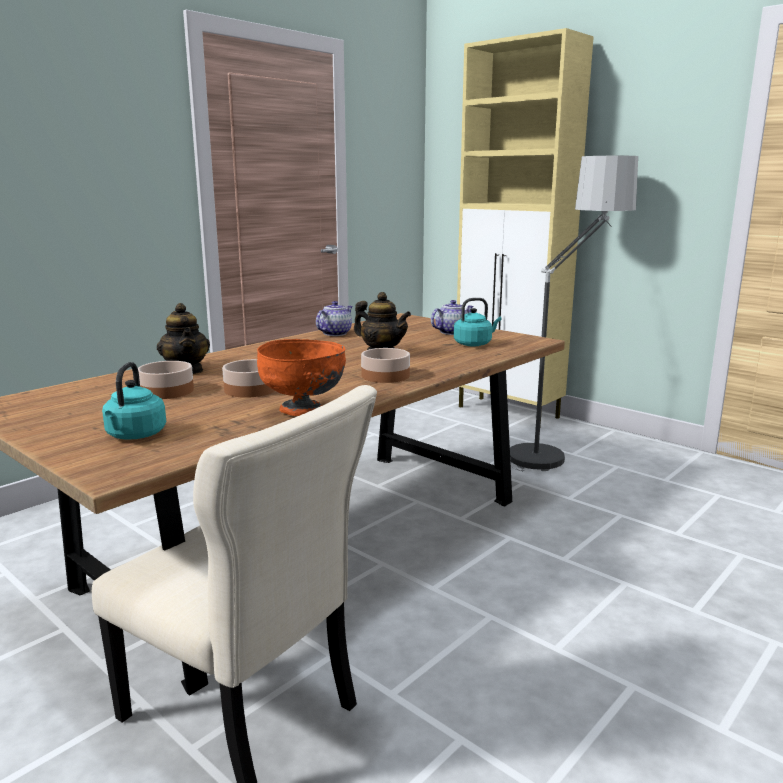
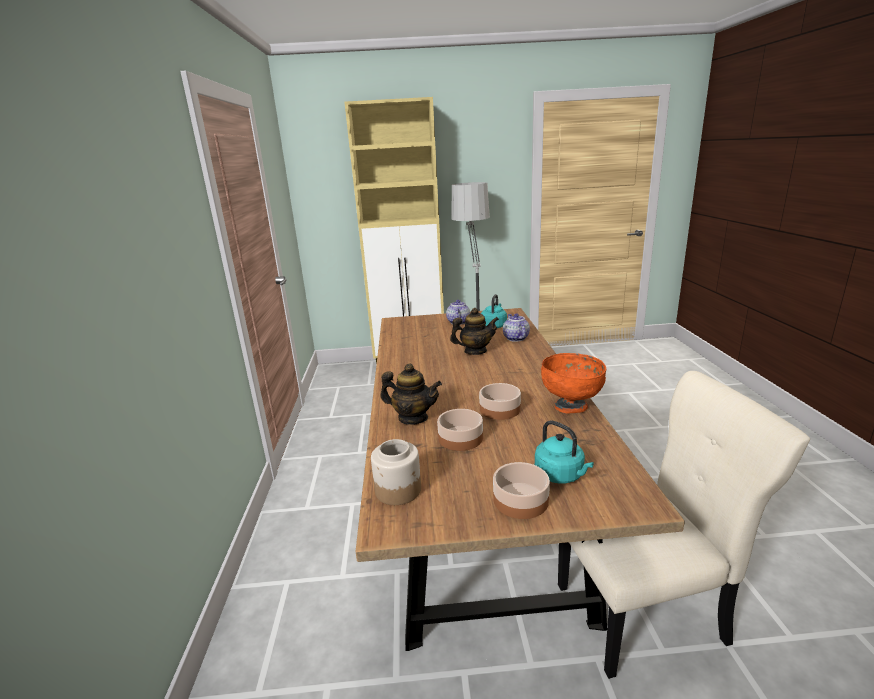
camera: 45 degrees left, 5 degrees up
(50, 395) = (399, 490): none -> jar
(335, 333) = (399, 348): teapot -> teapot (515, 338)
(386, 376) = (527, 365): bowl -> bowl (521, 500)

